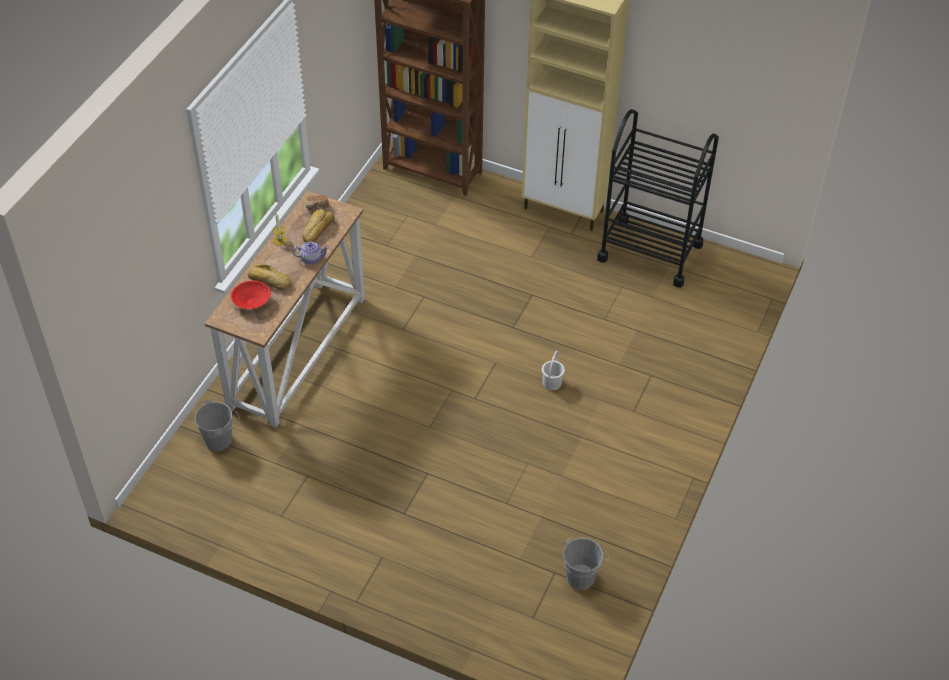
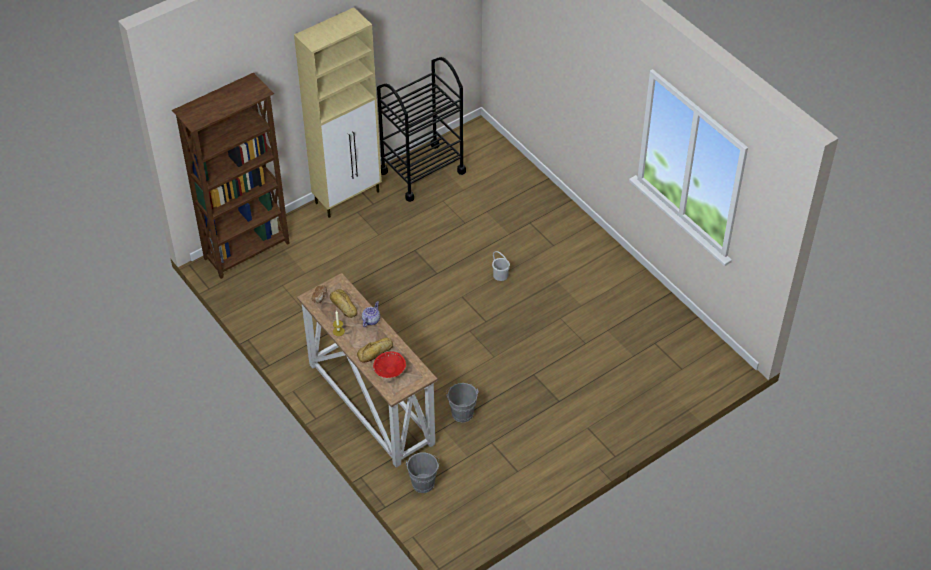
camera: 60 degrees left, 0 degrees up
(582, 575) = (665, 330): grey bucket -> grey bucket (462, 411)

